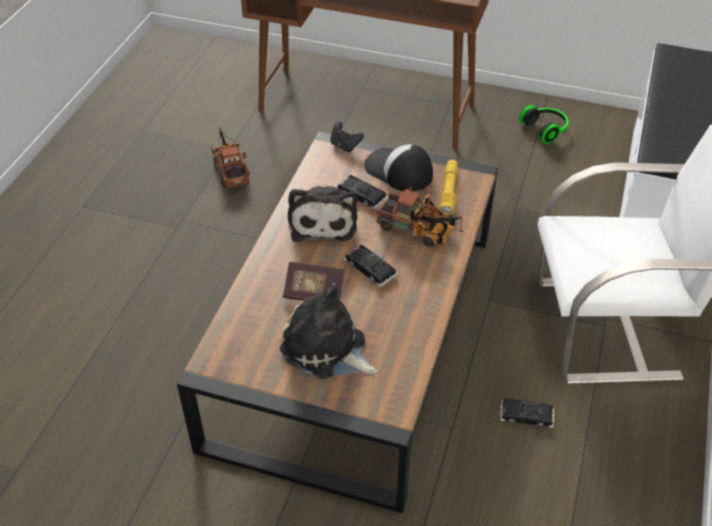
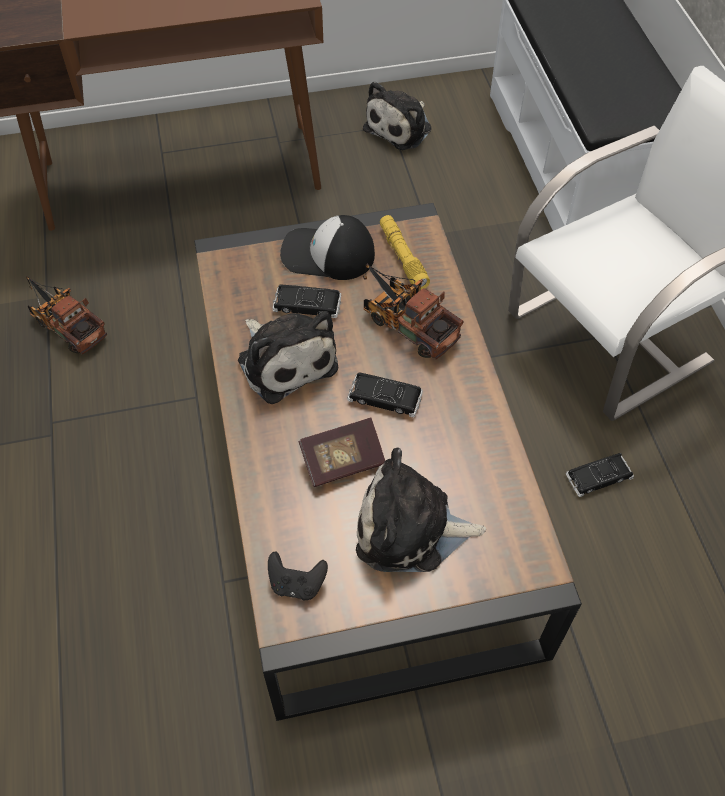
camera: 30 degrees left, 10 degrees up
(345, 146) = (241, 247): black game controller -> black game controller (297, 584)
(419, 231) = (406, 323): toy truck -> toy truck turned 135 degrees counterclockwise
(545, 130) = (400, 127): headphones -> plush toy

